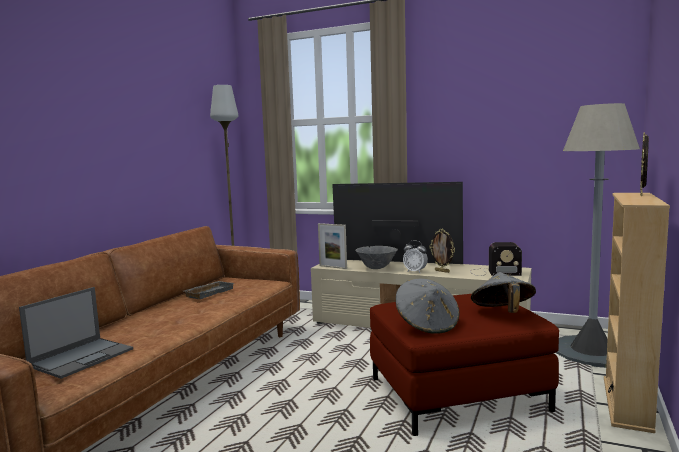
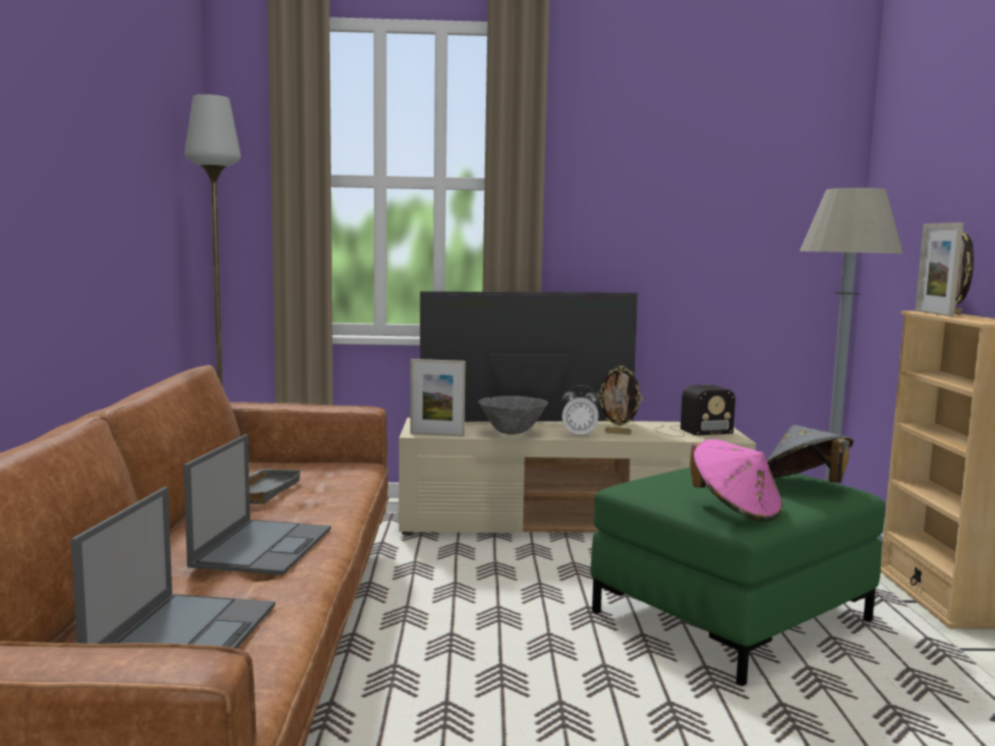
camera: 25 degrees left, 0 degrees up
(169, 320) = (263, 546): none -> laptop
(427, 325) = (735, 510): grey hat -> pink hat
(456, 396) = (731, 618): red ottoman -> green ottoman
(622, 195) = (933, 313): none -> picture frame

